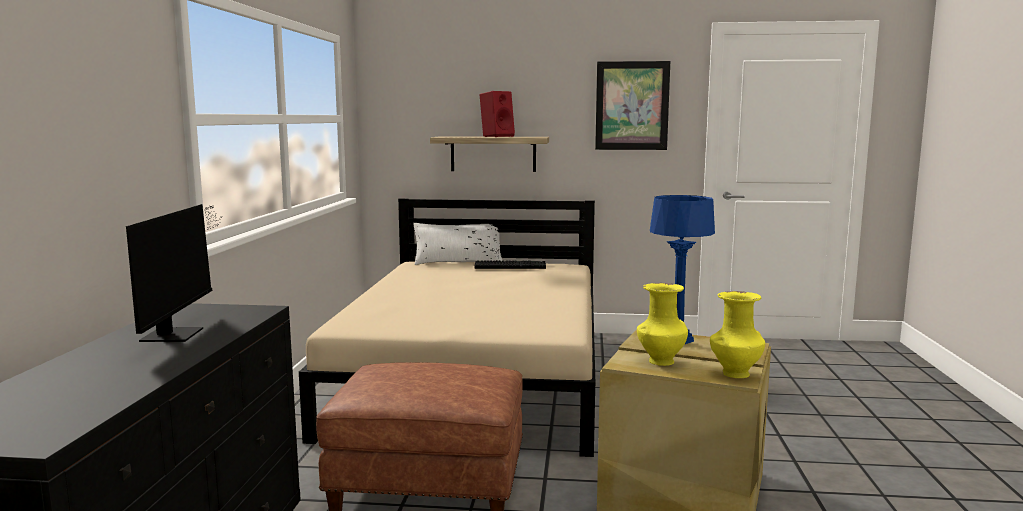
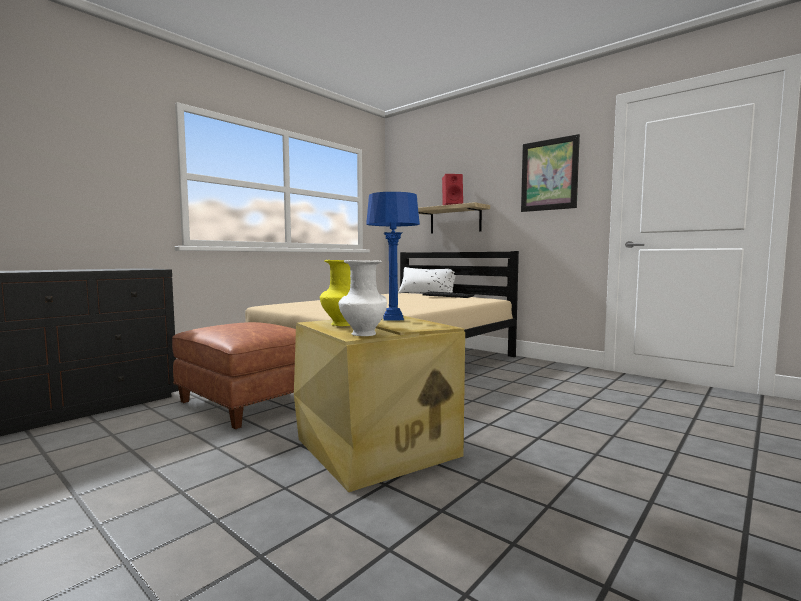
camera: 35 degrees right, 5 degrees down
(178, 332) = (91, 269): monitor -> none
(734, 374) = (362, 334): yellow vase -> white vase

